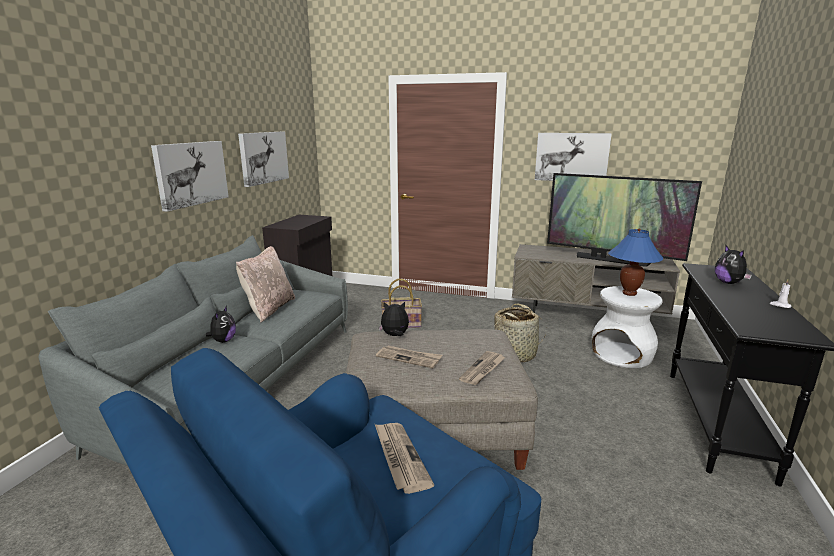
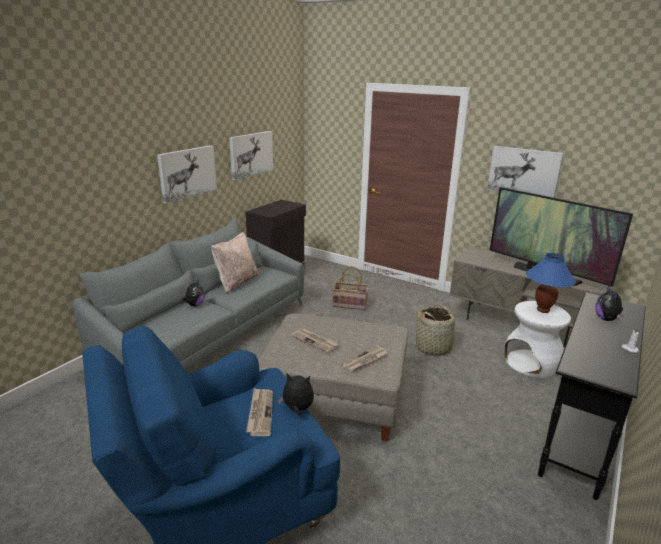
camera: 15 degrees right, 5 degrees up
(395, 335) = (316, 320): plush toy -> plush toy (297, 409)

